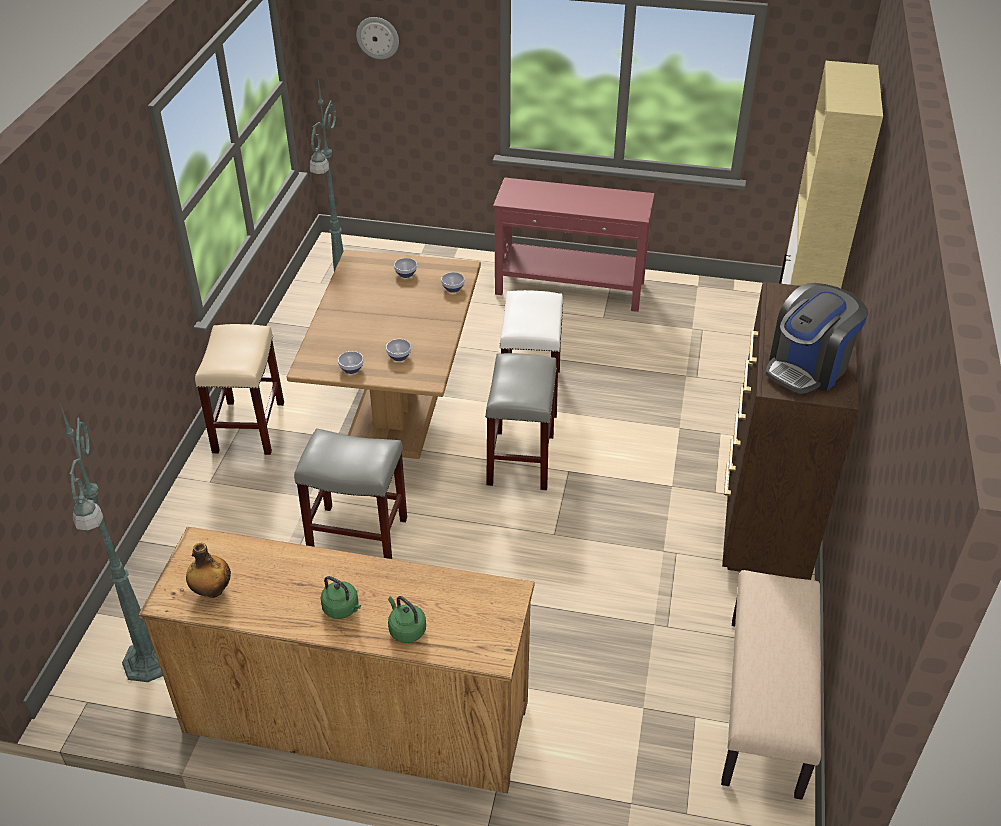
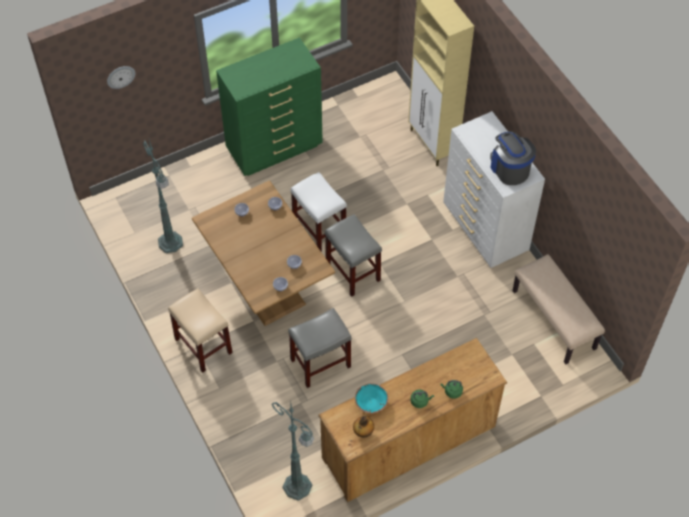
camera: 40 degrees left, 15 degrees up
(272, 560) = (371, 402): none -> turquoise bowl
(570, 288) = (275, 148): red console table -> green dresser
(764, 519) = (484, 230): brown dresser -> white dresser
(808, 367) = (509, 168): coffee machine -> coffee machine turned 150 degrees clockwise

